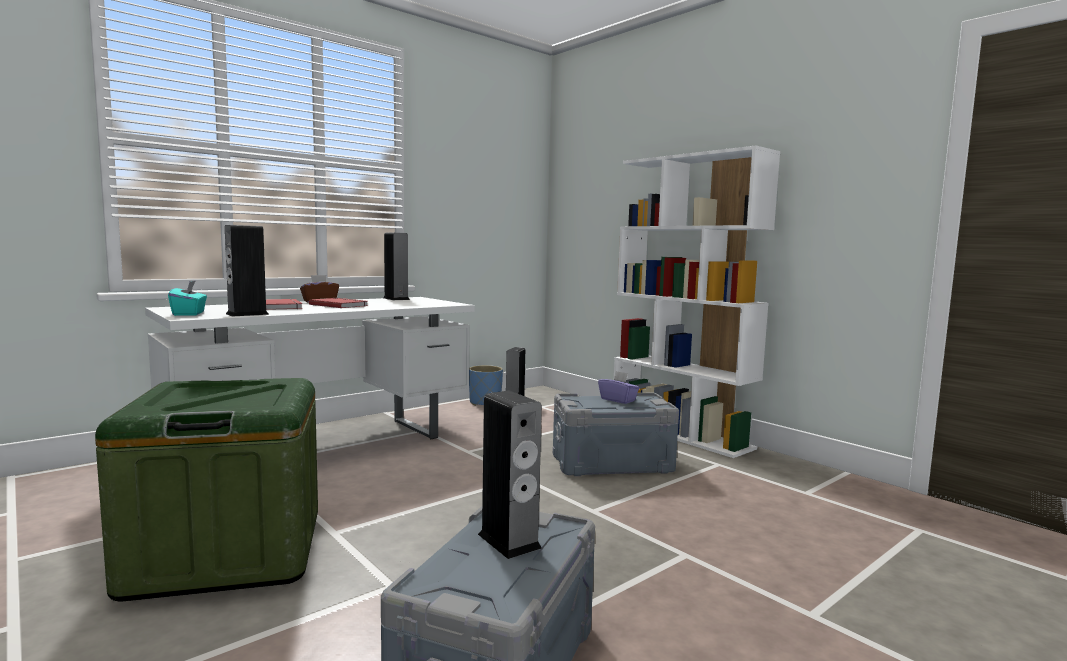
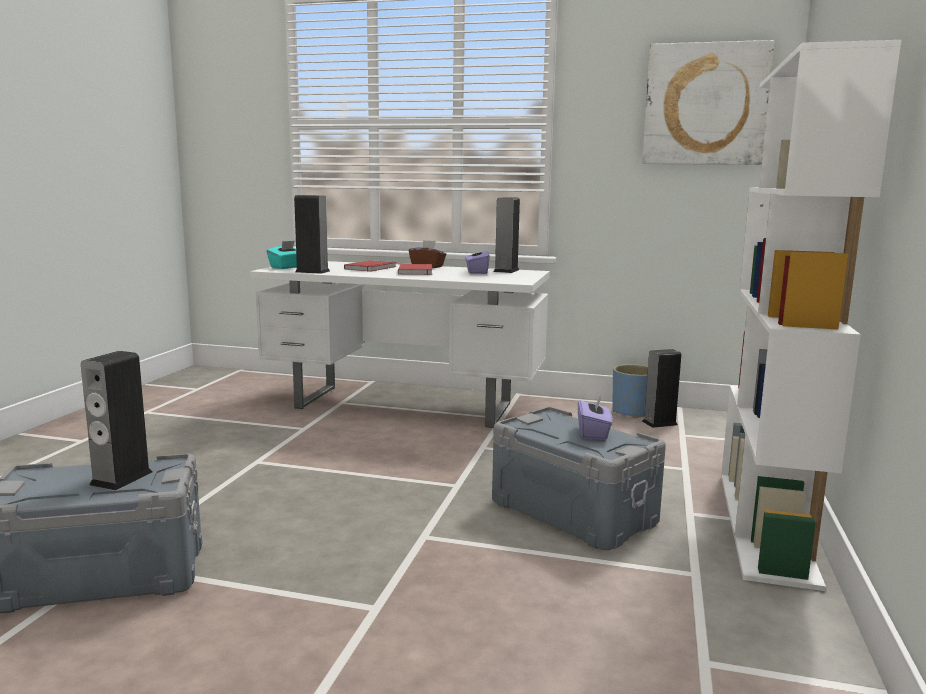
camera: 55 degrees right, 5 degrees up
(227, 551) = (199, 446): green storage box -> none
(385, 301) = (476, 272): none -> purple tissue box
(503, 168) = (705, 104): none -> picture

